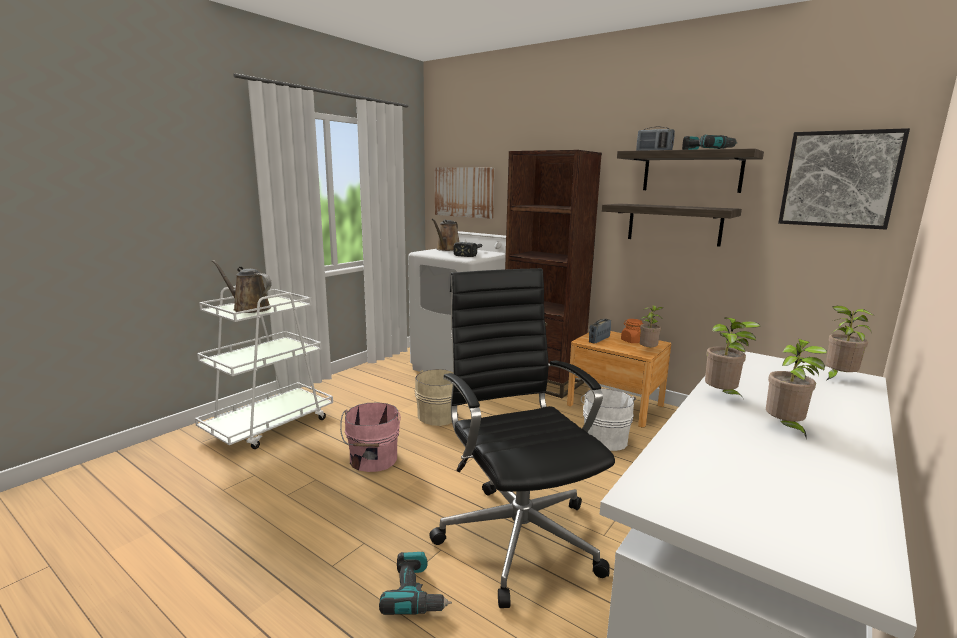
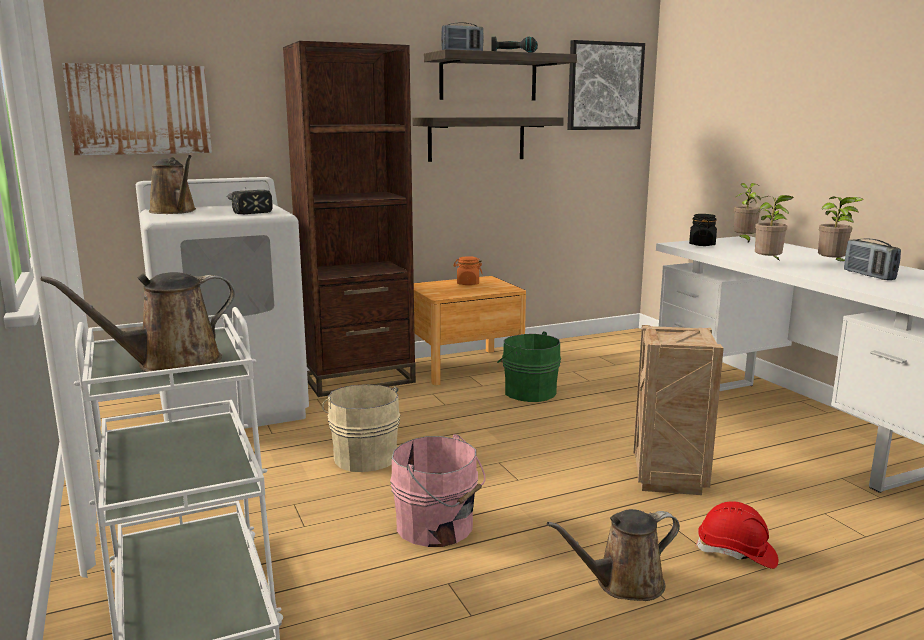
camera: 60 degrees left, 0 degrees up
(343, 543) = (623, 584): none -> brown watering can
(416, 594) = (736, 553): power drill -> red hard hat
(518, 535) = (667, 478): black office chair -> crate
(599, 340) = (445, 291): radio -> radio (868, 275)
(605, 439) = (528, 392): white bucket -> green bucket
(648, 351) = (503, 286): potted plant -> none
(763, 363) = (702, 244): none -> black jar

